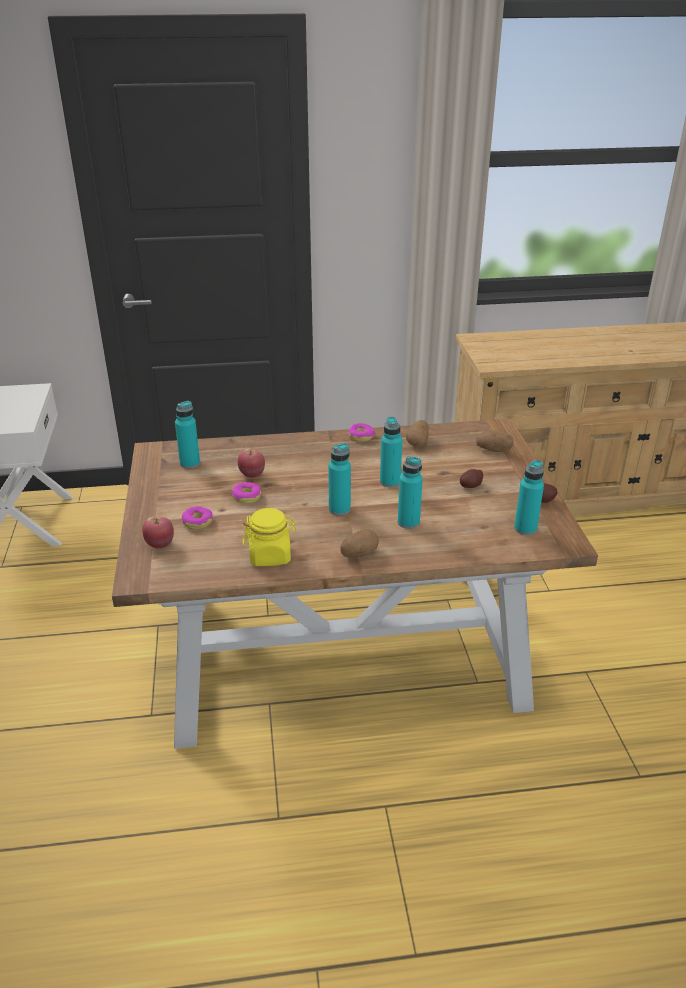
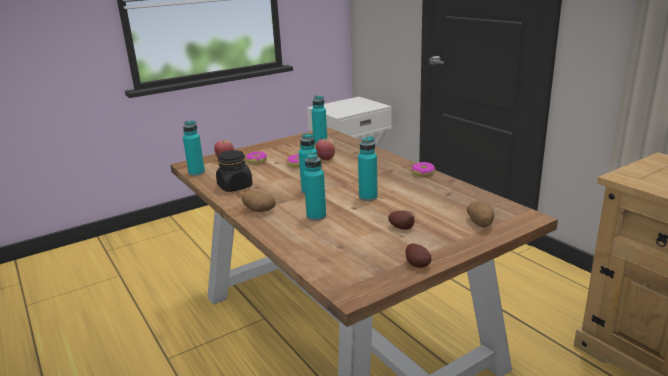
camera: 65 degrees right, 10 degrees down
(270, 555) = (235, 186): yellow jar -> black jar
(418, 442) = (444, 192): potato -> none
(525, 528) = (356, 265): turquoise bottle -> turquoise bottle (196, 173)

